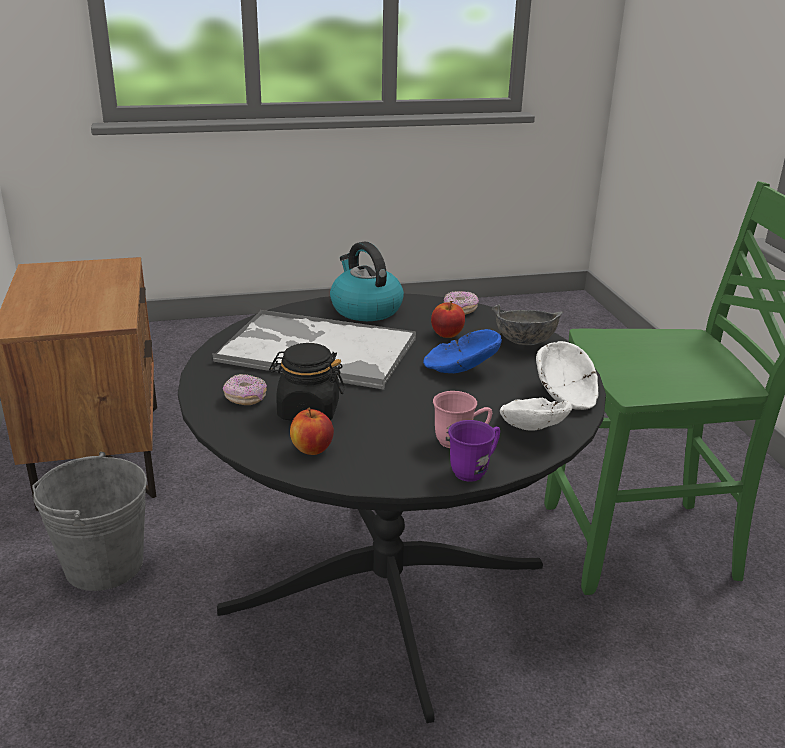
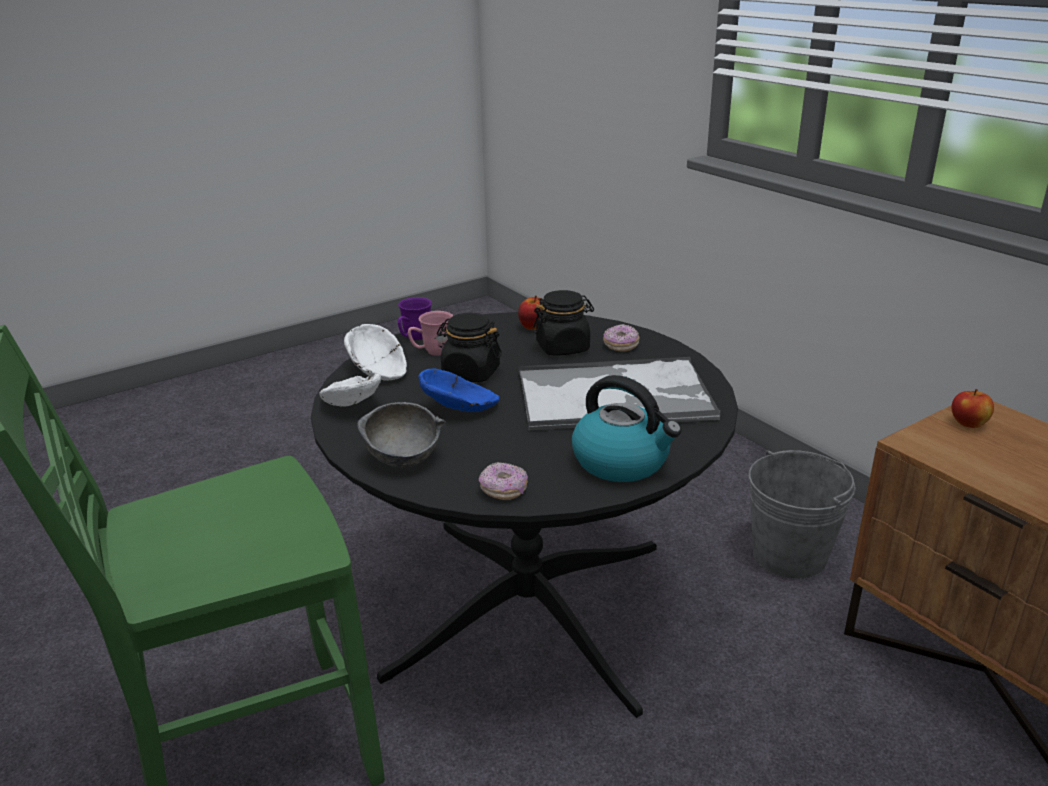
camera: 160 degrees right, 0 degrees up
(431, 403) = (470, 373): none -> black jar
(447, 334) = (498, 447): apple -> apple (968, 424)

